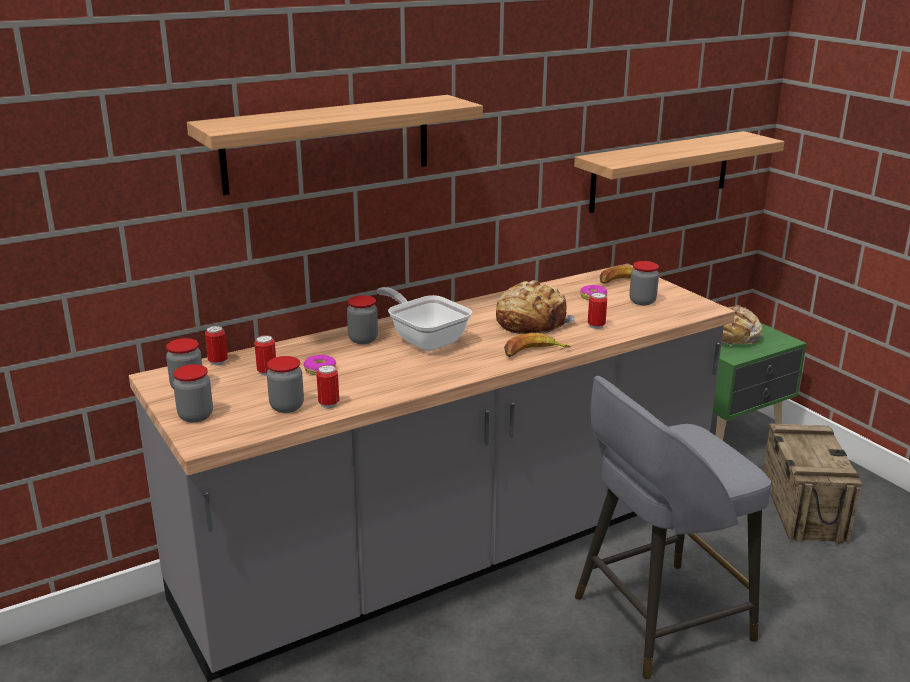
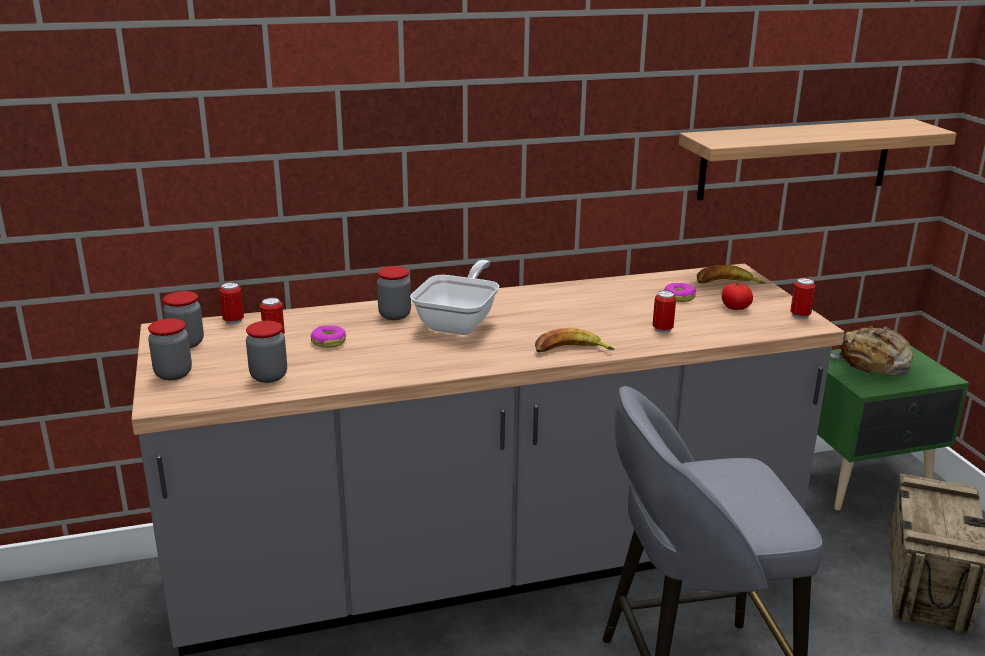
camera: 15 degrees right, 0 degrees up
(328, 143) = (371, 96): shelf -> none
(328, 404) = (313, 379): can -> can (800, 316)
(425, 339) = (460, 322): frying pan -> frying pan turned 45 degrees clockwise
(531, 322) = (590, 316): bread -> none
(642, 301) = (735, 308): jar -> tomato

